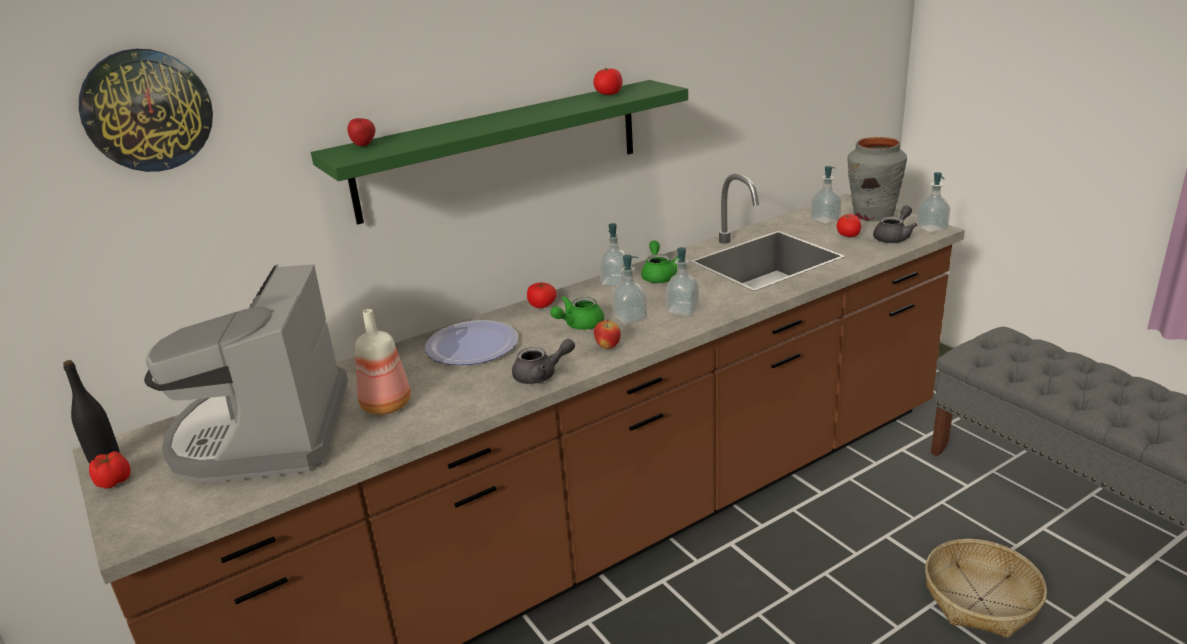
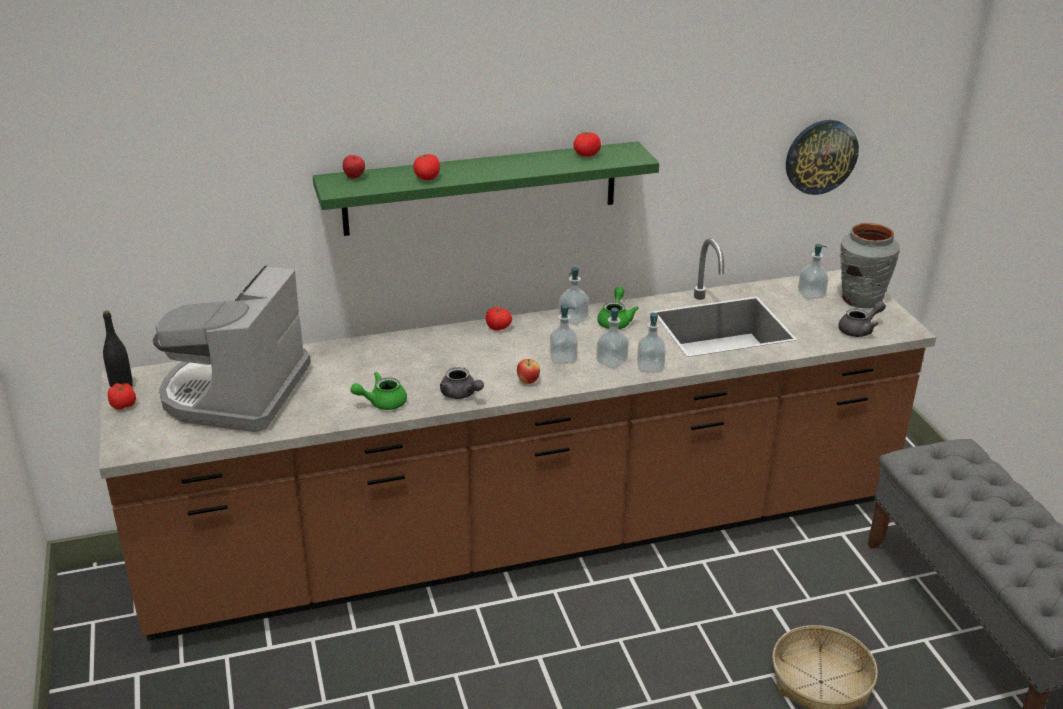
camera: 15 degrees right, 5 degrees up
(147, 110) = (190, 133): wall clock -> wall clock (820, 156)
(387, 406) = (332, 392): bottle -> none
(472, 345) = (422, 353): plate -> none
(541, 375) = (461, 394): grey teapot -> grey teapot turned 45 degrees clockwise
(579, 325) = (517, 355): green teapot -> green teapot (382, 402)
(848, 235) = (818, 317): tomato -> tomato (427, 178)
(931, 228) = (905, 328): soap dispenser -> soap dispenser (650, 367)

